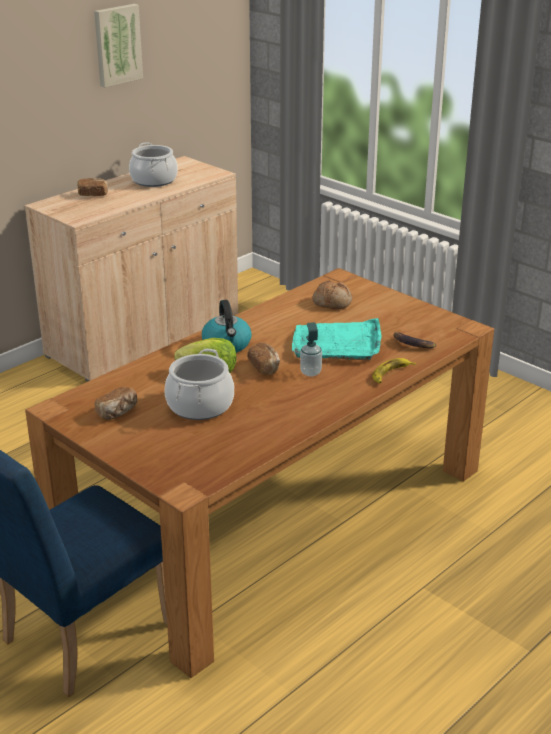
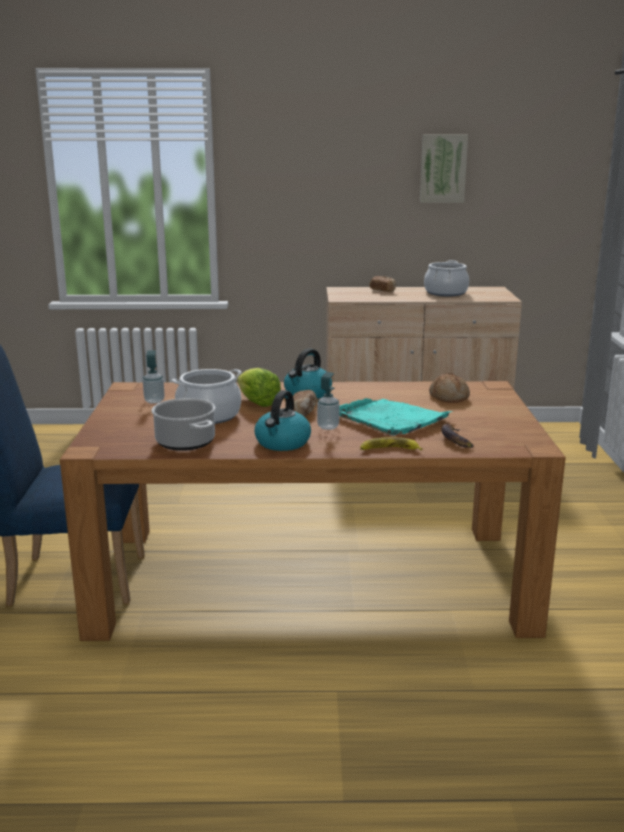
camera: 45 degrees right, 10 degrees down
(117, 412) = (154, 401): bread -> soap dispenser
(243, 441) = (186, 442): none -> cooking pot
(312, 404) = (282, 443): none -> kettle

